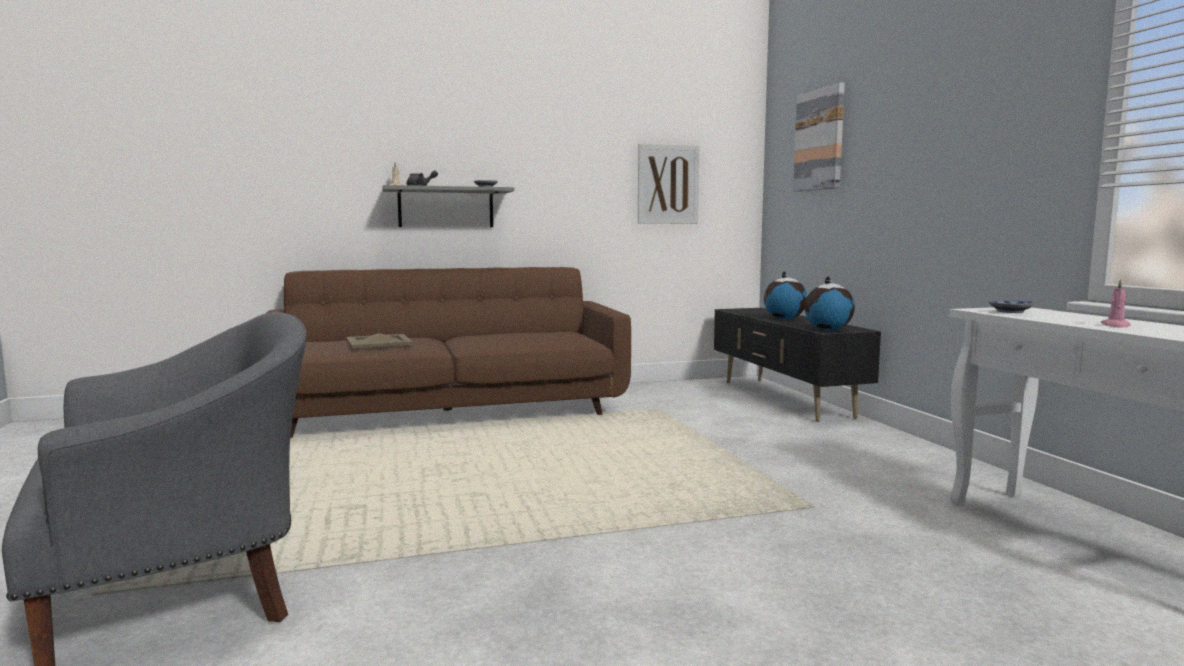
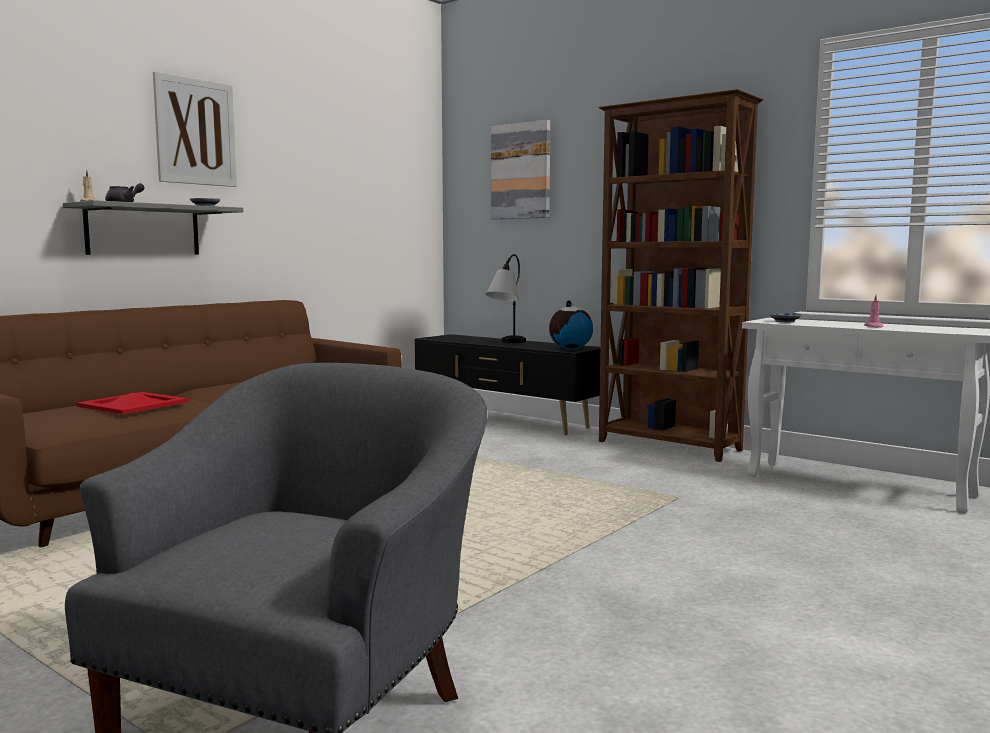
camera: 35 degrees left, 0 degrees up
(379, 342) = (133, 404): beige tray -> red tray
(668, 184) = (366, 208): picture -> picture (195, 132)
(784, 319) = (506, 343): globe -> table lamp
(914, 452) = (669, 446): none -> brown bookcase

